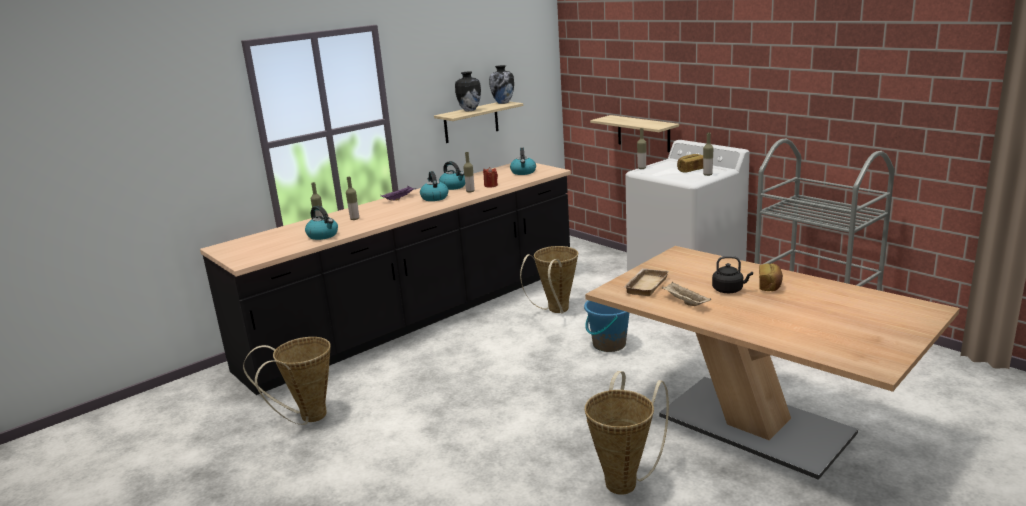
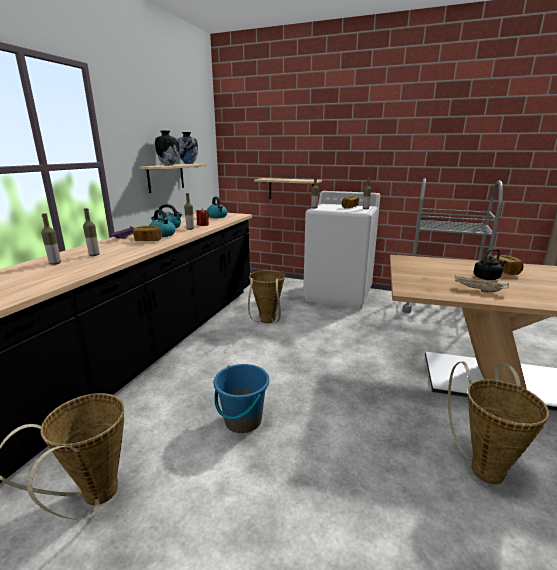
camera: 30 degrees left, 0 degrees up
(323, 235) = (69, 272): kettle -> none
(414, 205) = (148, 240): none -> bread
(608, 344) = (331, 340): blue bucket -> blue bucket (242, 420)
(645, 285) = (425, 282): beige tray -> none

